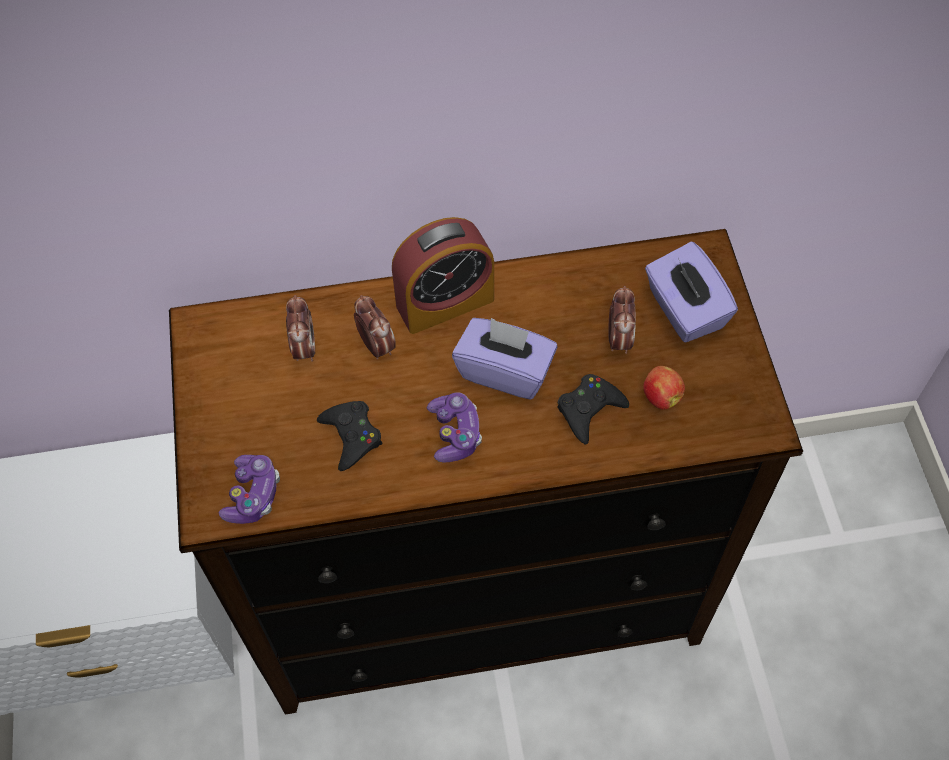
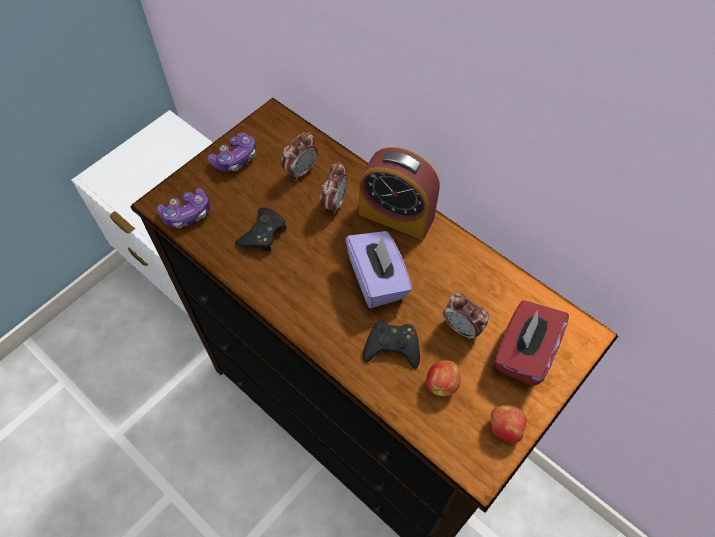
camera: 50 degrees right, 0 degrees up
(455, 433) = (310, 283): game controller -> game controller (235, 159)
(619, 339) = (462, 328): alarm clock -> alarm clock turned 75 degrees clockwise
(684, 310) = (523, 353): purple tissue box -> red tissue box
(742, 379) = (504, 428): none -> apple

